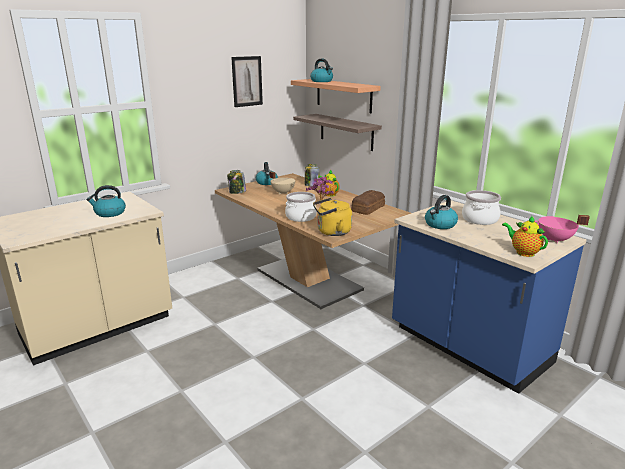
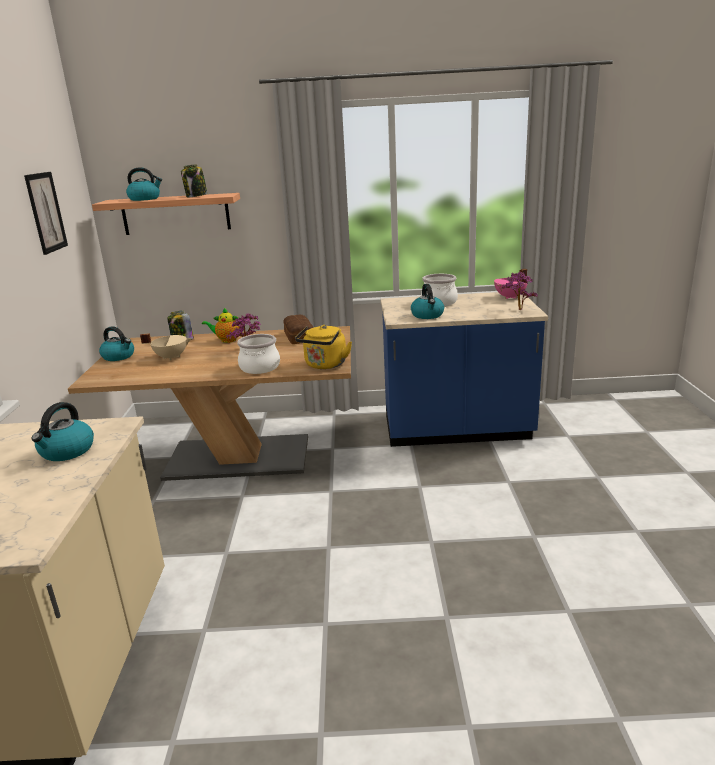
camera: 50 degrees left, 0 degrees up
(237, 192) = (110, 378): jar -> jar (196, 196)
(346, 132) = (190, 261): shelf -> none
(523, 252) = (518, 310): teapot -> potted plant

